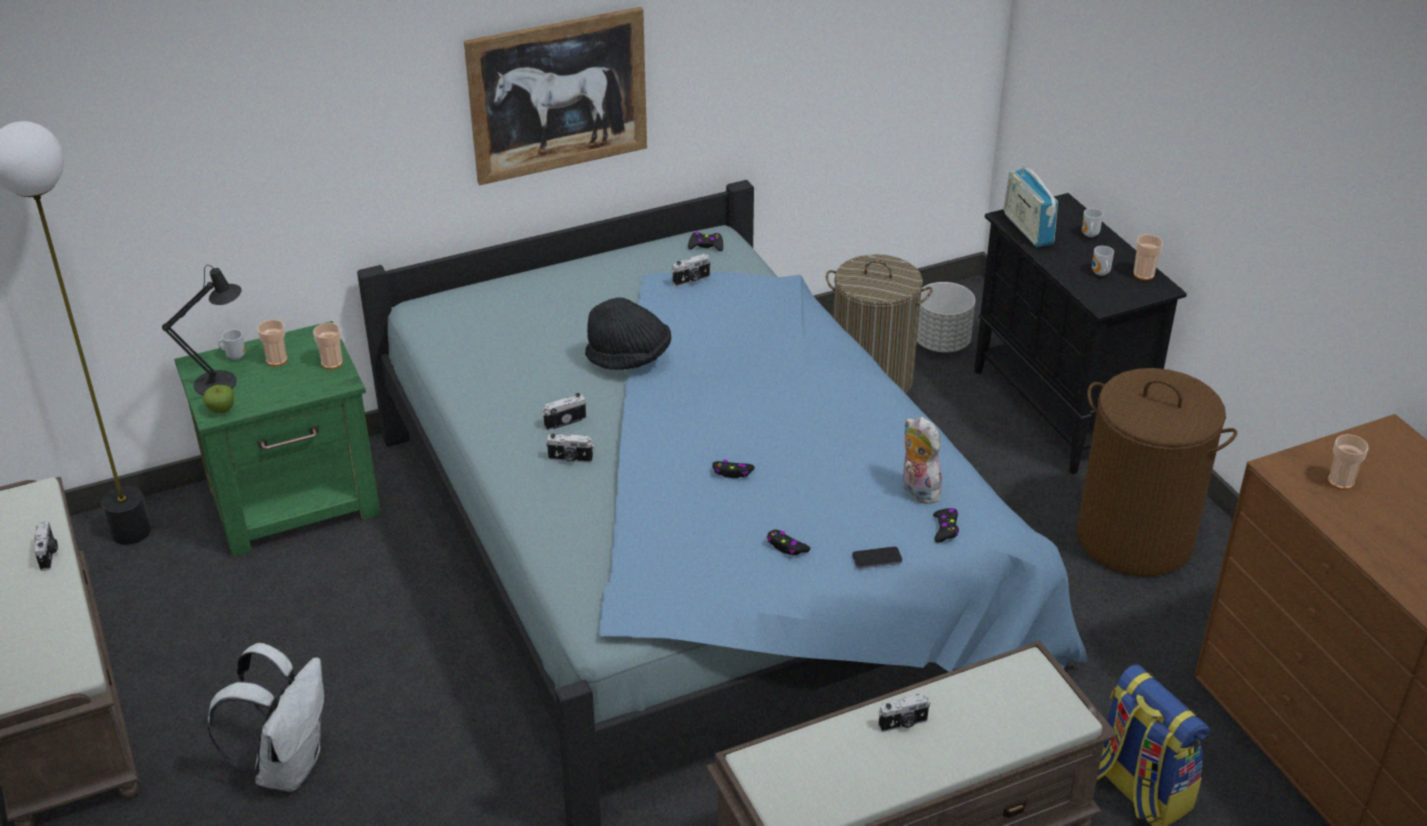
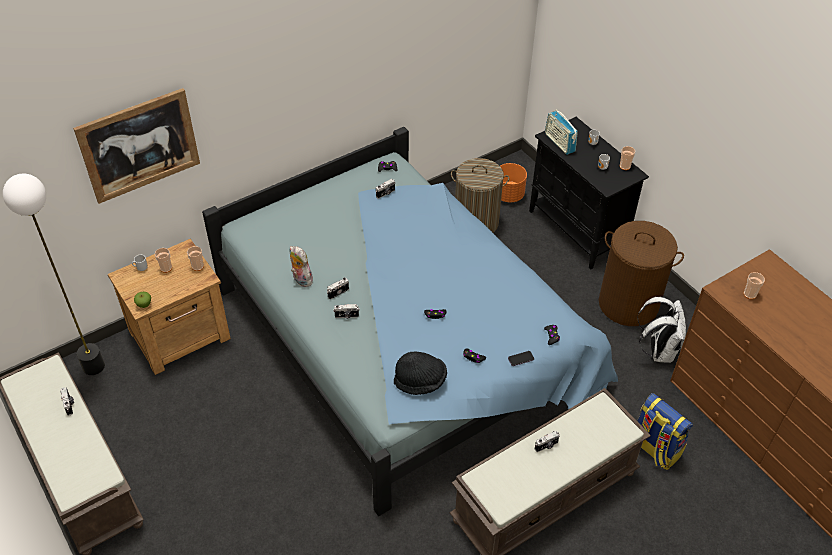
camera: 10 degrees left, 10 degrees up
(222, 381) = (139, 286): black table lamp -> none
(287, 765) = (219, 496): white backpack -> white backpack (658, 350)
(296, 500) = (181, 335): green nightstand -> brown nightstand
(558, 95) = (304, 101): picture -> picture (139, 145)
(629, 358) = (364, 248): black hat -> black hat (420, 381)
(917, 490) = (532, 314): plush toy -> plush toy (301, 279)
(942, 342) = (509, 195): grey planter -> orange planter

